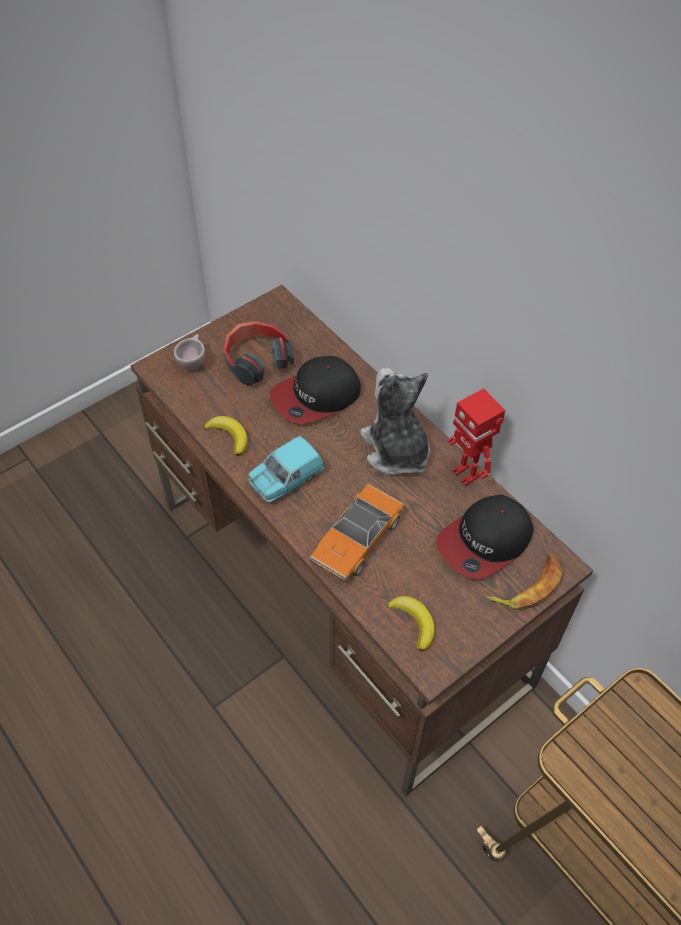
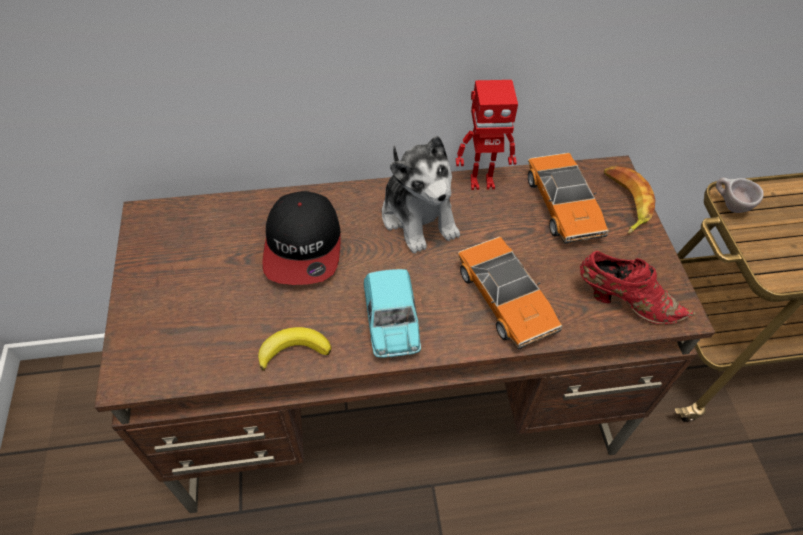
camera: 60 degrees left, 0 degrees up
(193, 362) = (154, 336): beige cup -> beige cup (729, 205)
(257, 360) = (209, 273): headphones -> none
(395, 450) = (419, 217): plush toy -> plush toy turned 120 degrees counterclockwise
(414, 622) = (625, 301): banana -> red shoe
(485, 542) = (563, 206): cap -> toy car

